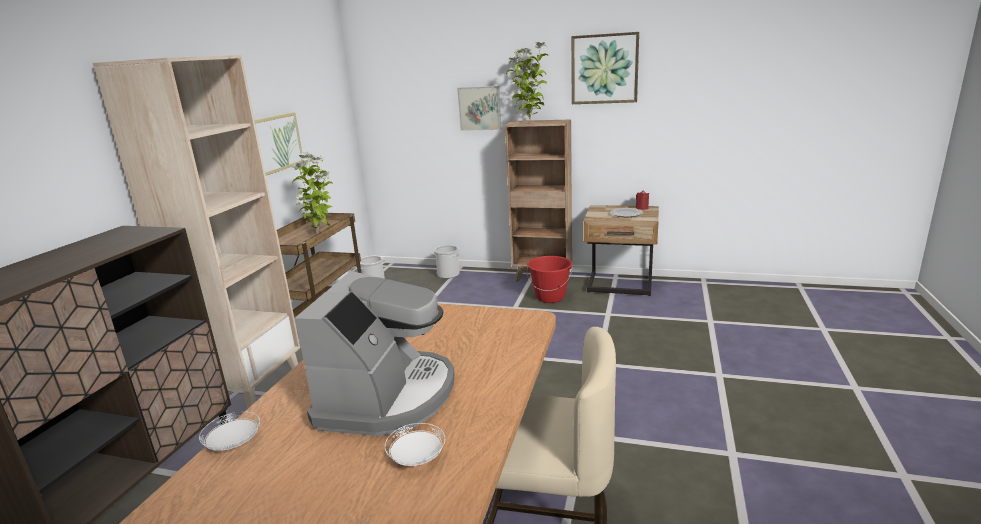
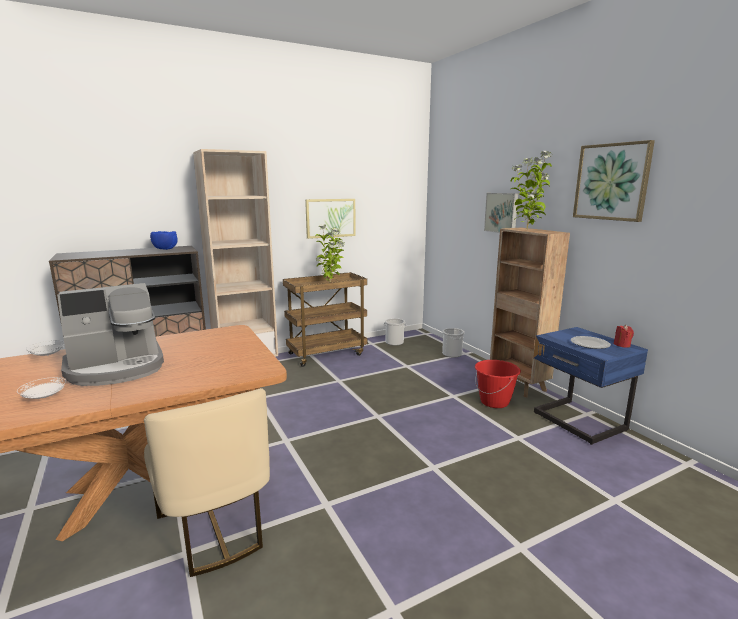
camera: 45 degrees right, 5 degrees down
(111, 240) = (165, 249): none -> blue bowl
(620, 286) = (577, 422): beige nightstand -> blue nightstand

